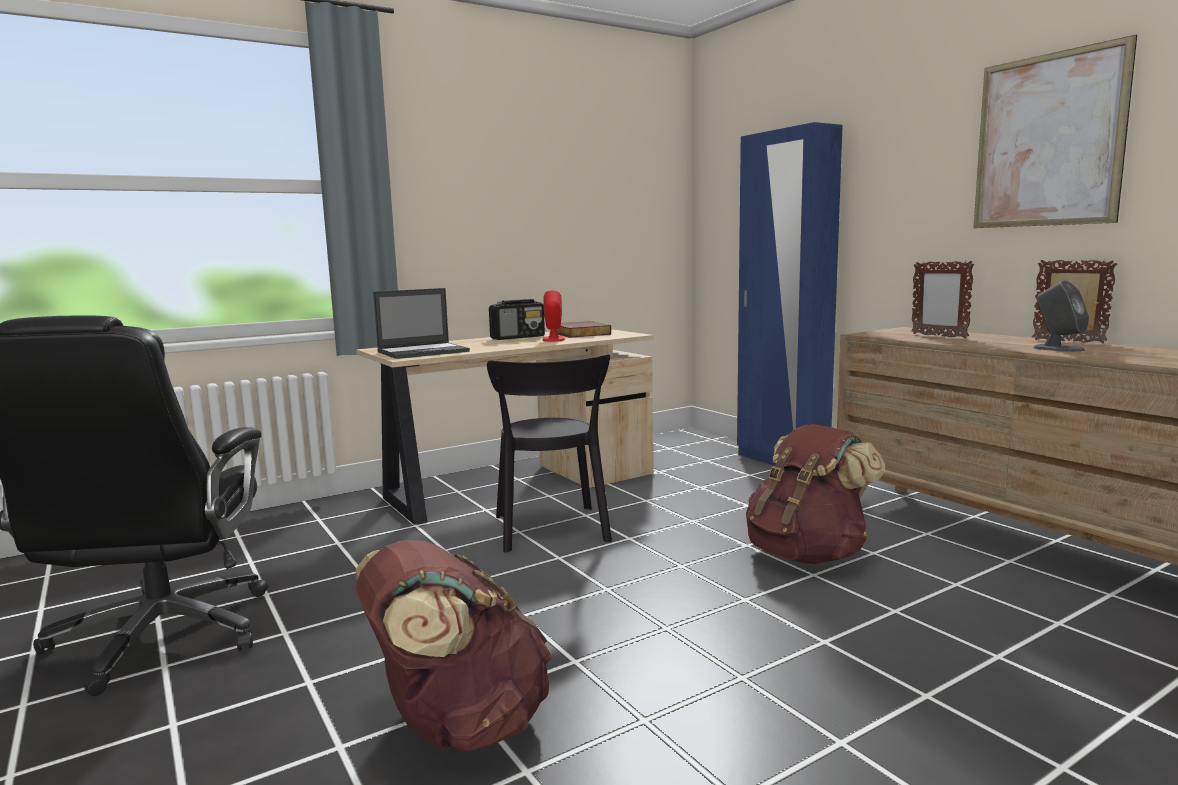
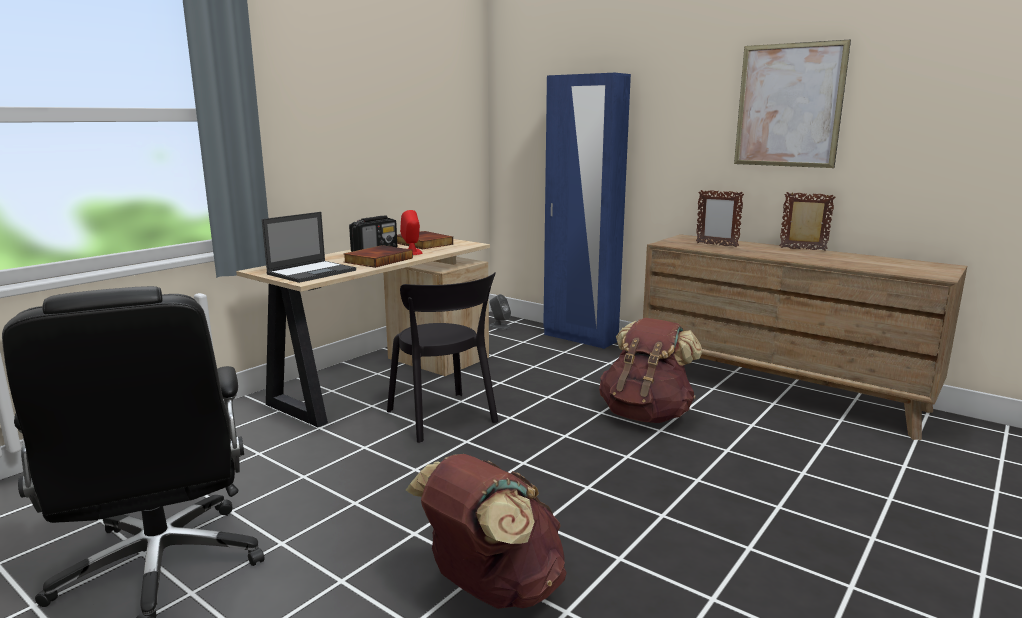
camera: 20 degrees left, 5 degrees up
(507, 344) = (378, 260): none -> book
(1057, 348) = (804, 257): grey speaker -> grey speaker (499, 326)

